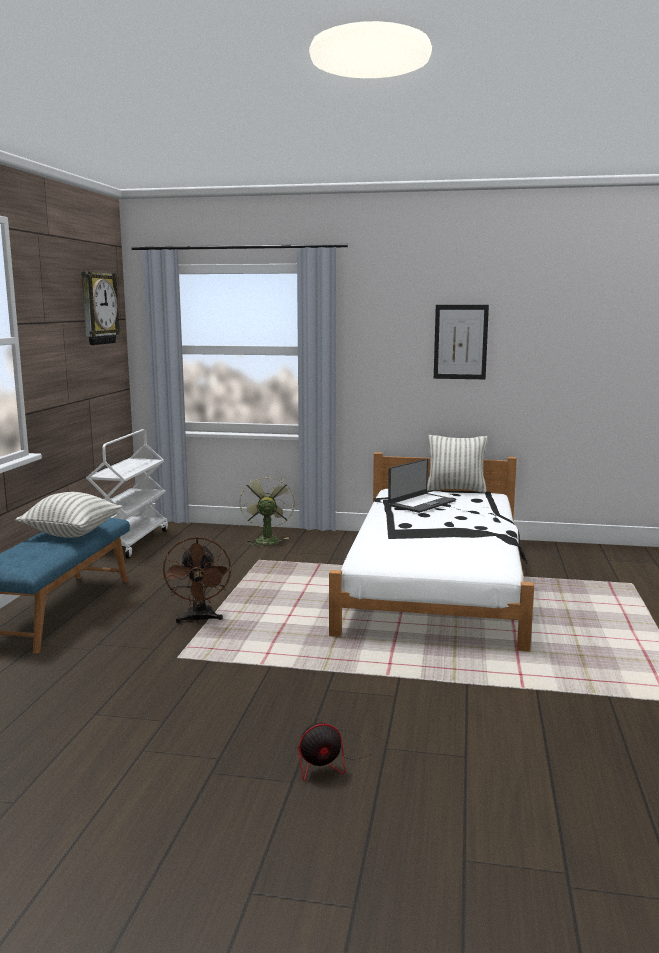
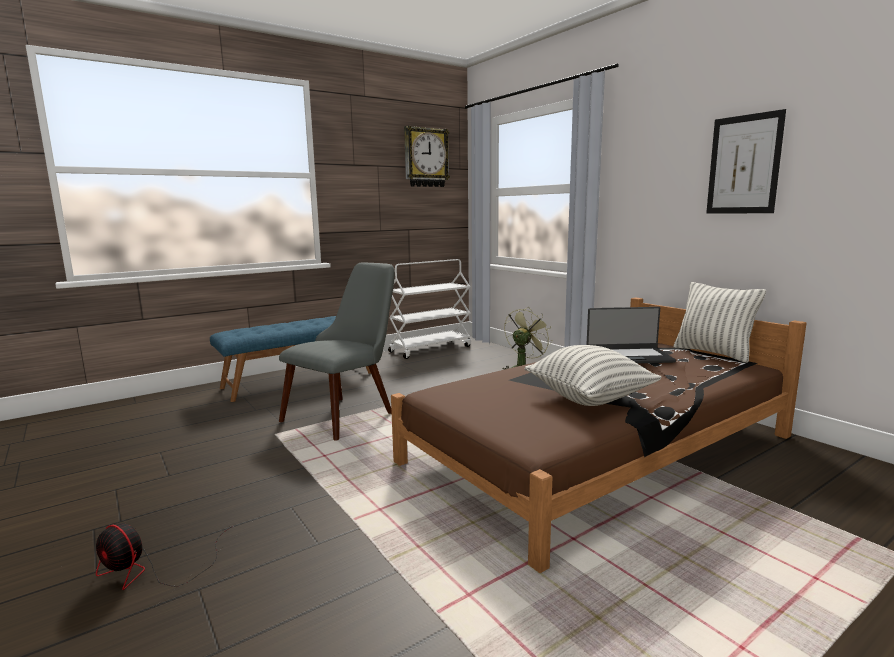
camera: 45 degrees right, 0 degrees up
(72, 533) = (313, 323): pillow -> pillow (589, 398)
(199, 620) = (348, 413): brown fan -> grey chair
(435, 581) = (600, 449): white bed -> brown bed

